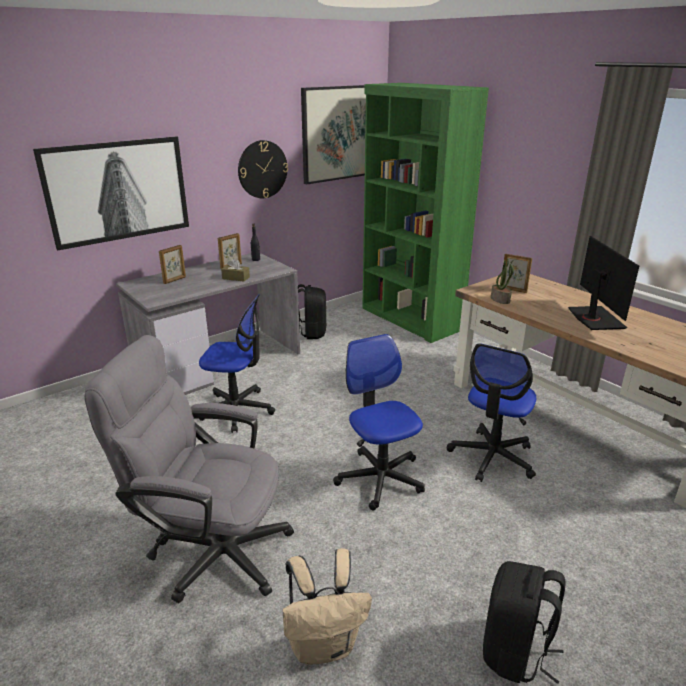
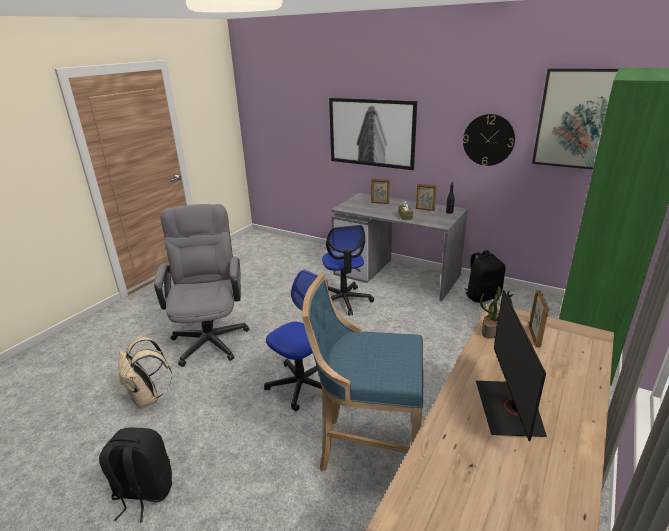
camera: 70 degrees right, 0 degrees up
(492, 457) = (367, 448): office chair -> blue stool
(594, 318) = (509, 408): monitor -> monitor turned 120 degrees clockwise

